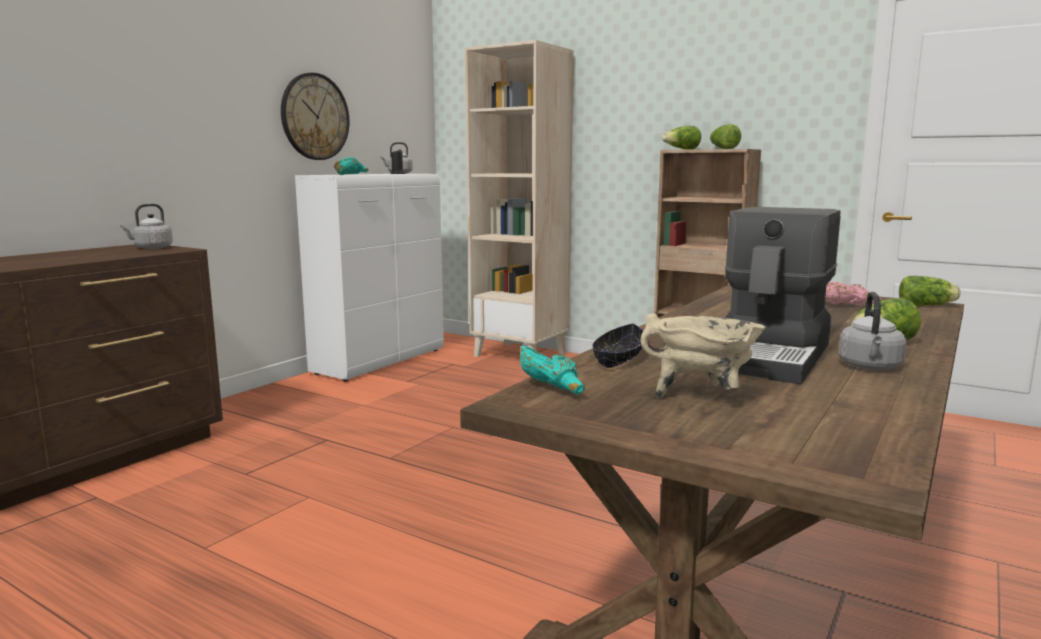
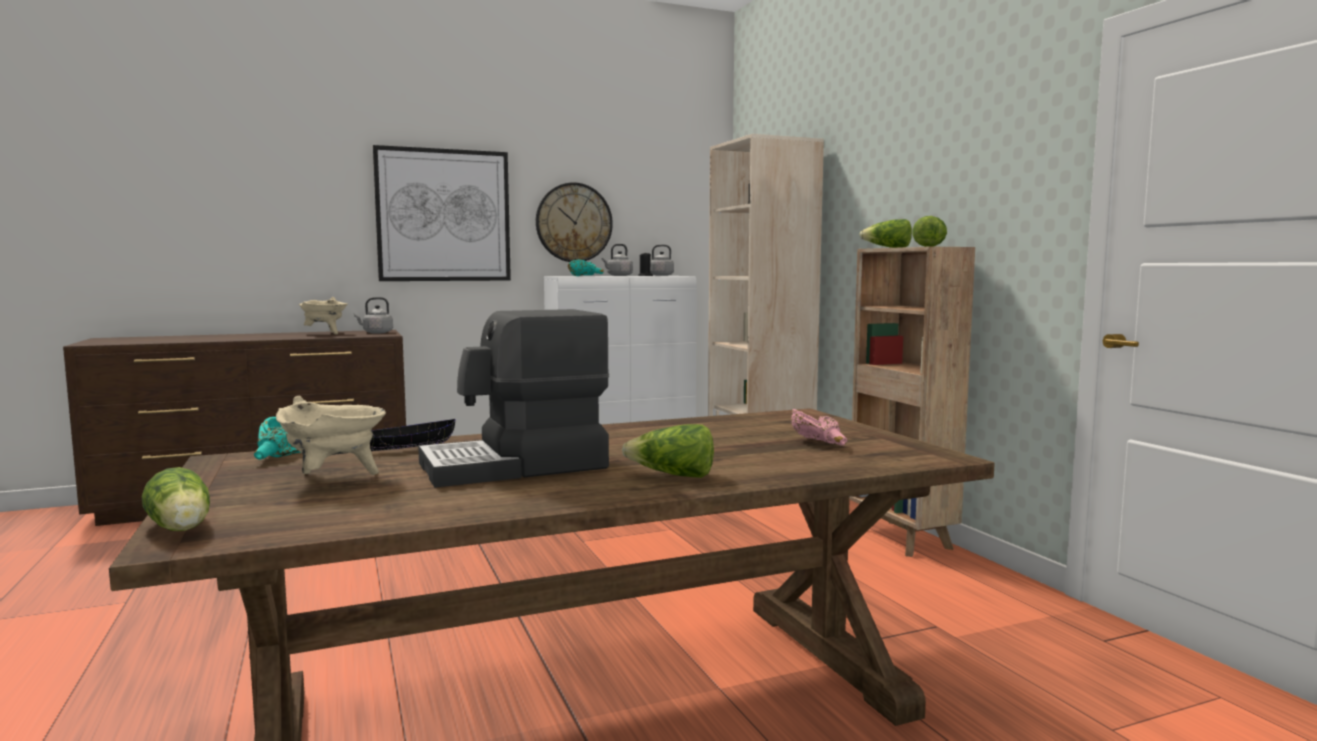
camera: 35 degrees right, 5 degrees down
(87, 253) = (325, 334): none -> beige cooking pot
(189, 103) = (443, 215): none -> picture
(870, 367) = (553, 489): grey kettle -> grey kettle (618, 276)
(927, 305) = (927, 456): lettuce -> lettuce (181, 529)

